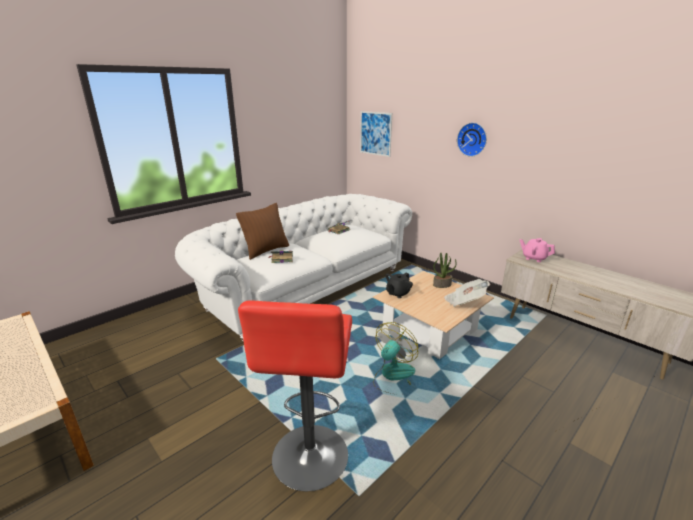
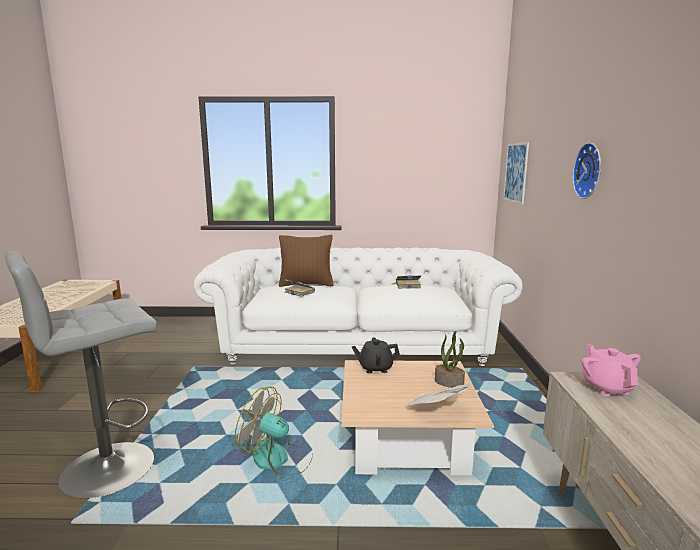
camera: 45 degrees right, 10 degrees down
(309, 456) = (107, 469): red stool -> grey stool
(393, 377) = (278, 459): fan -> fan turned 150 degrees counterclockwise

